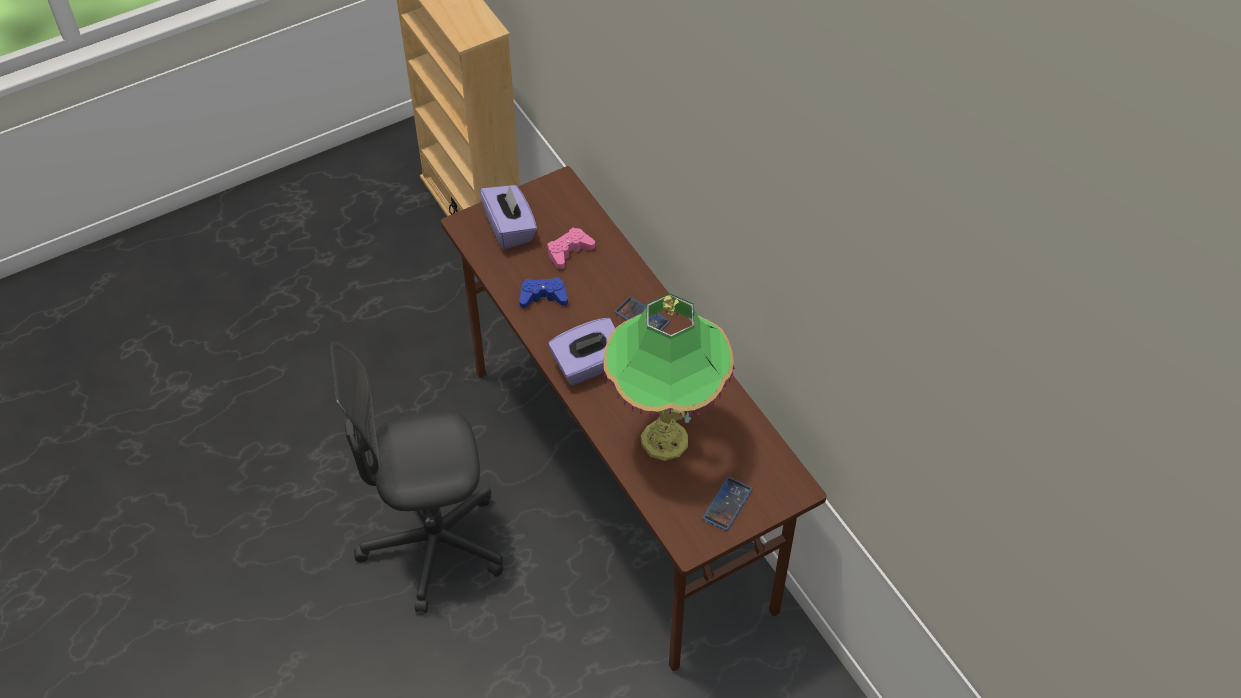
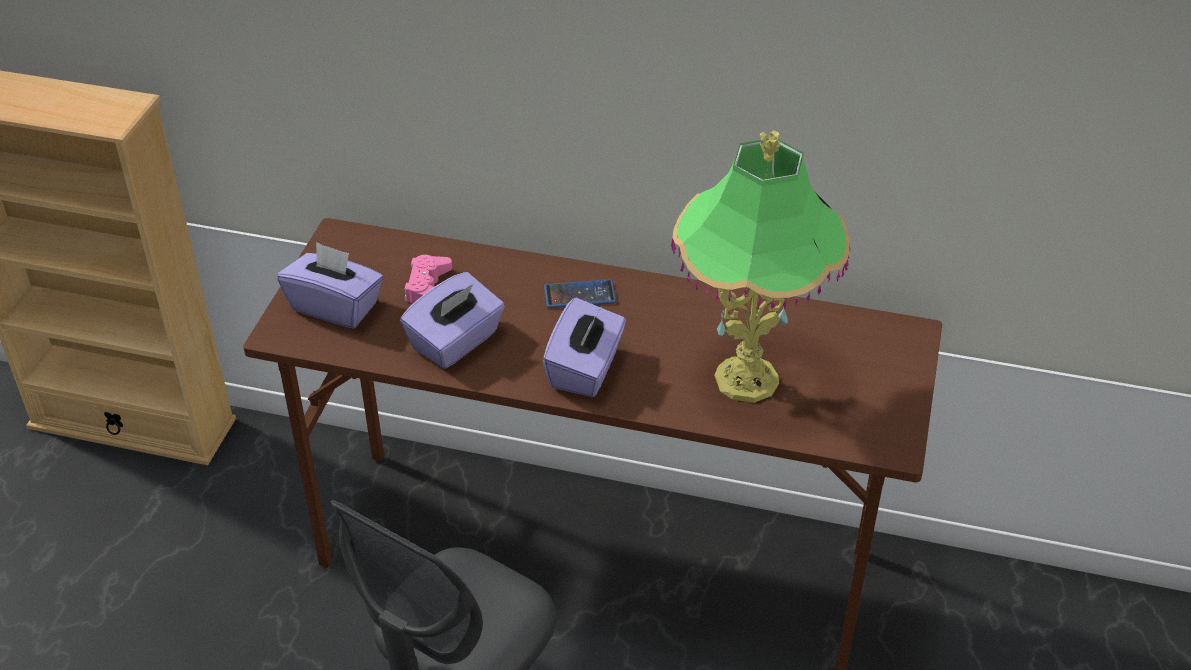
camera: 45 degrees left, 10 degrees down
(543, 297) = (456, 342): blue game controller -> purple tissue box
(727, 504) = (875, 389): phone -> none

